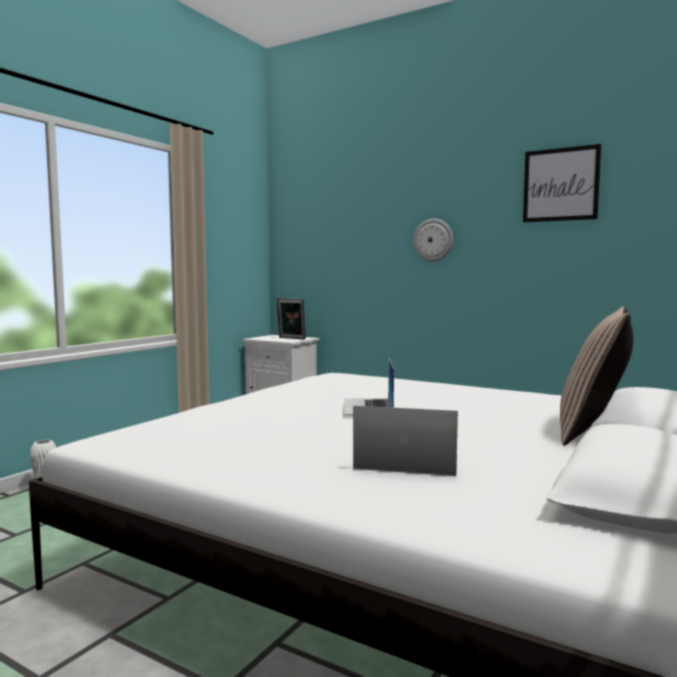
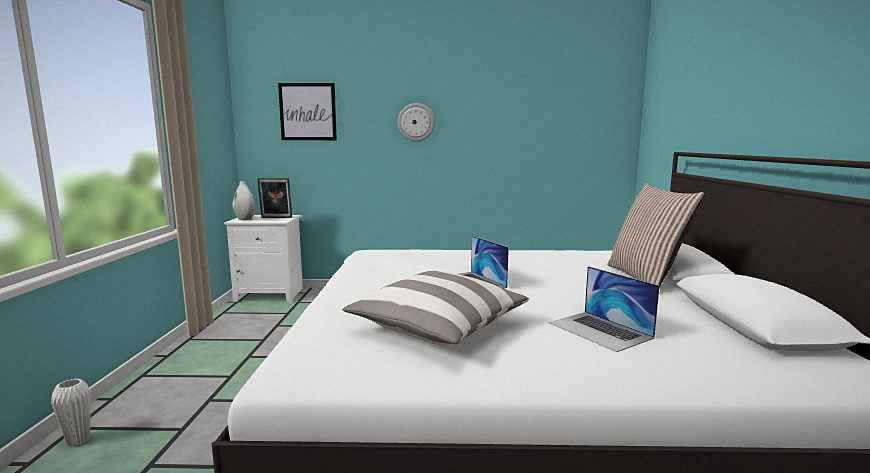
camera: 30 degrees left, 5 degrees up
(261, 434) = (439, 328): none -> pillow
(263, 337) = (244, 219): none -> white vase
(406, 461) = (600, 330): laptop -> laptop turned 105 degrees counterclockwise
(560, 184) = (523, 80): picture -> picture (308, 112)

